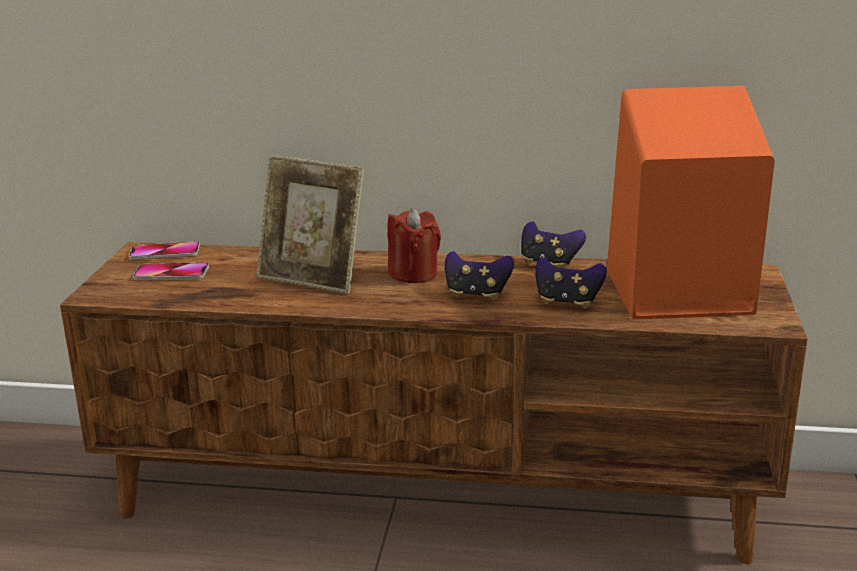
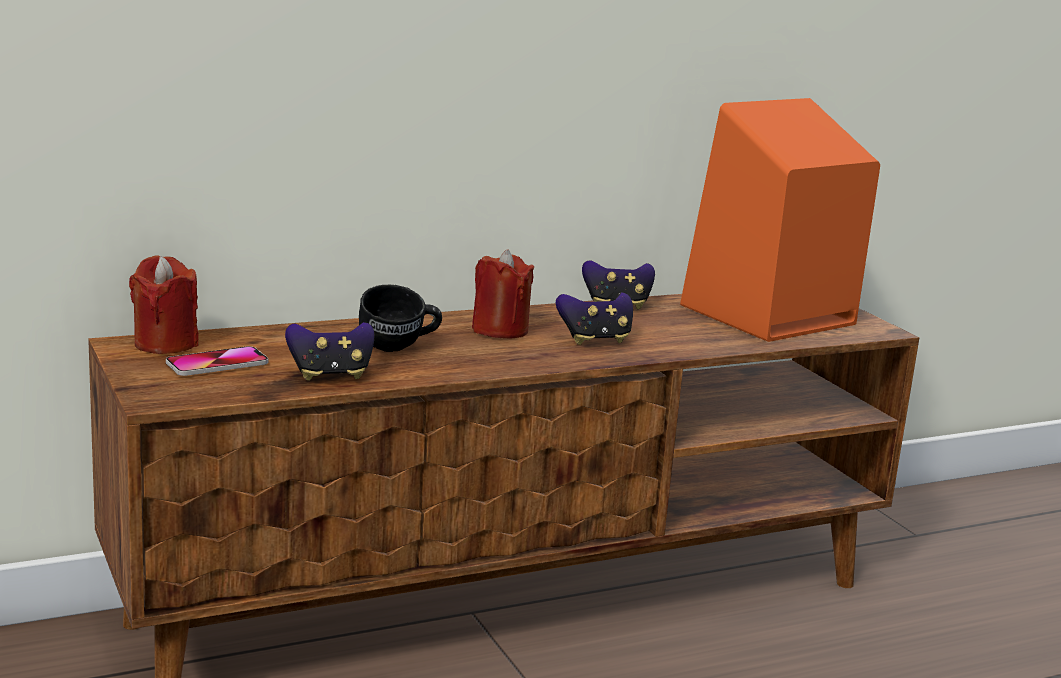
camera: 35 degrees left, 5 degrees down
(165, 252) = (165, 344): phone -> red candle
(312, 279) = (399, 348): picture frame -> black mug
(567, 302) = (689, 335): game controller -> game controller (331, 375)

